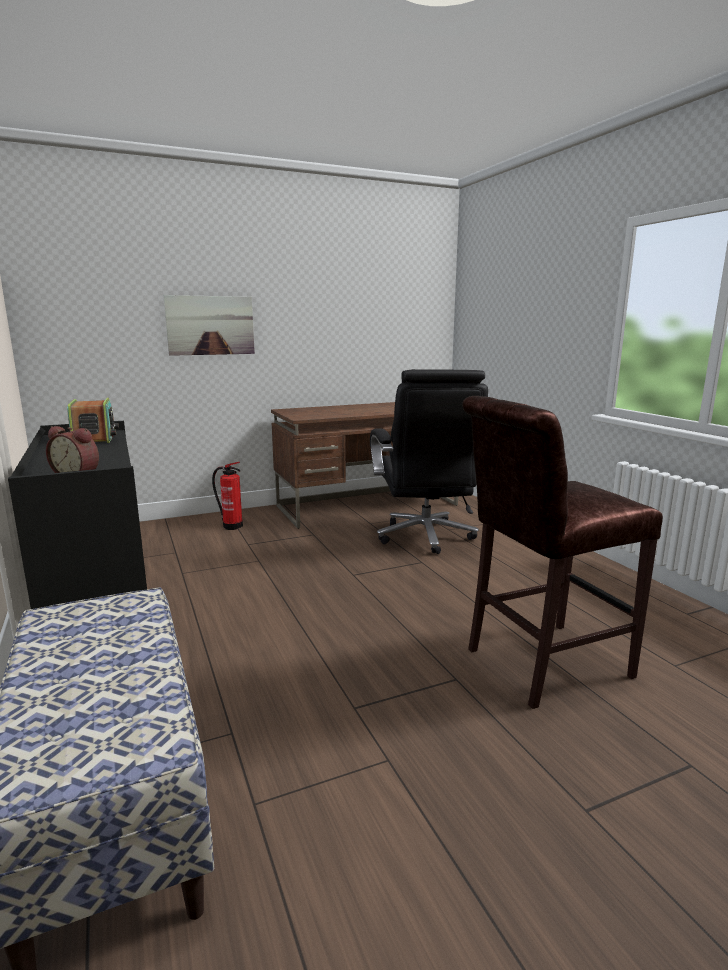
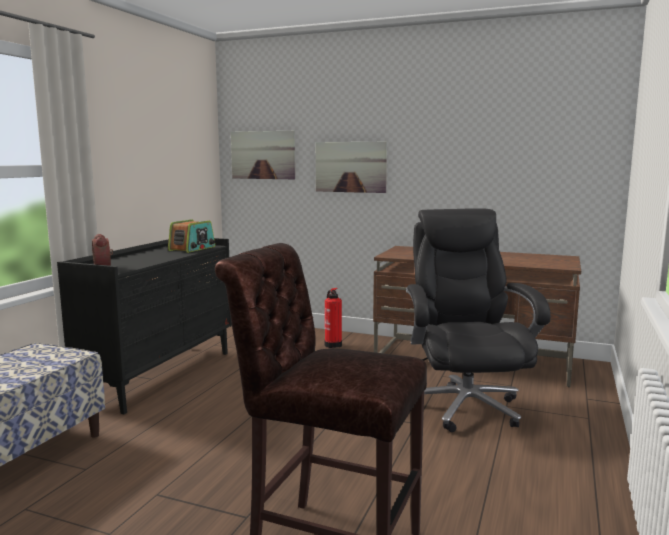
camera: 45 degrees right, 5 degrees down
(84, 310) = (263, 155): none -> picture
(426, 539) = (464, 406): black office chair -> black office chair turned 135 degrees clockwise

